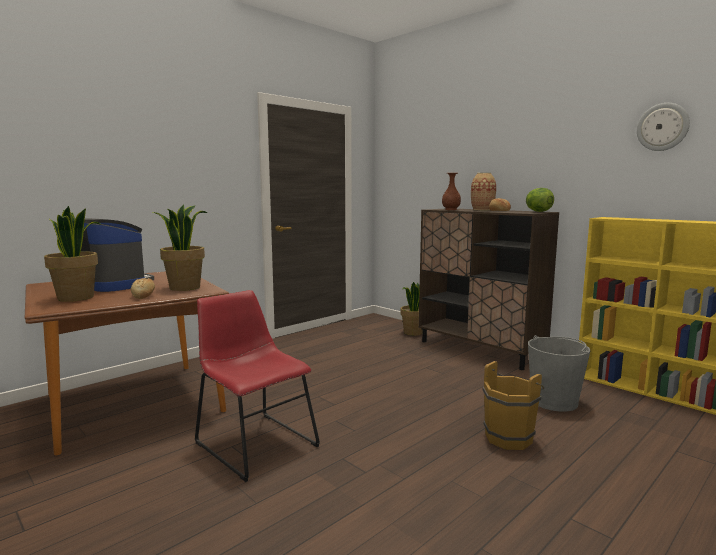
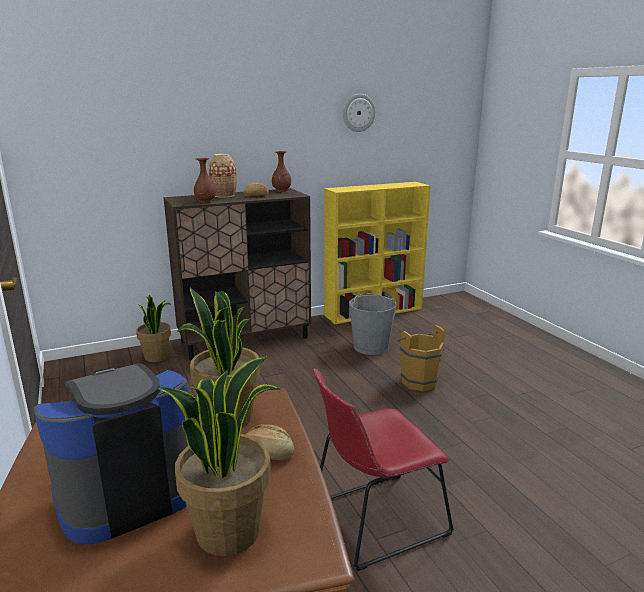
camera: 70 degrees left, 10 degrees up
(537, 211) = (281, 191): lettuce -> brown vase

